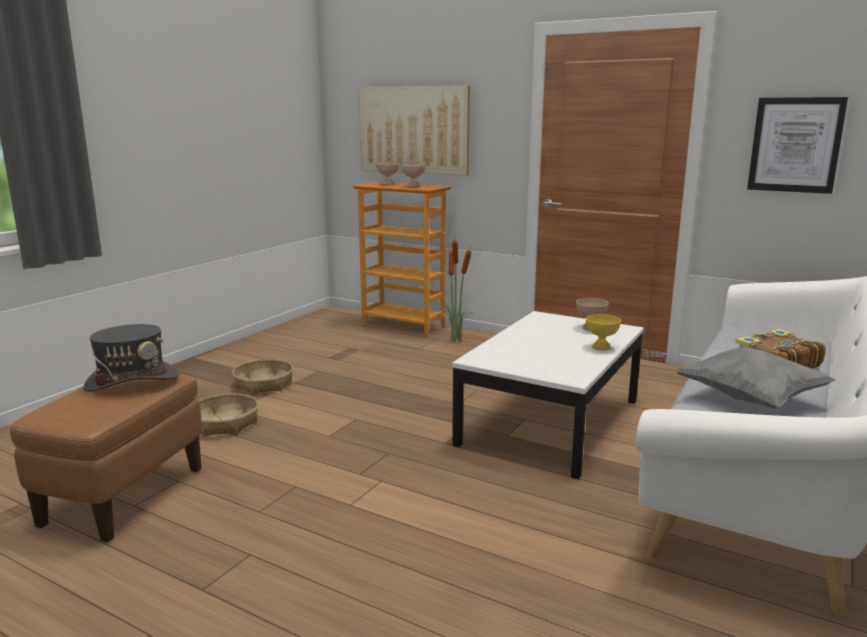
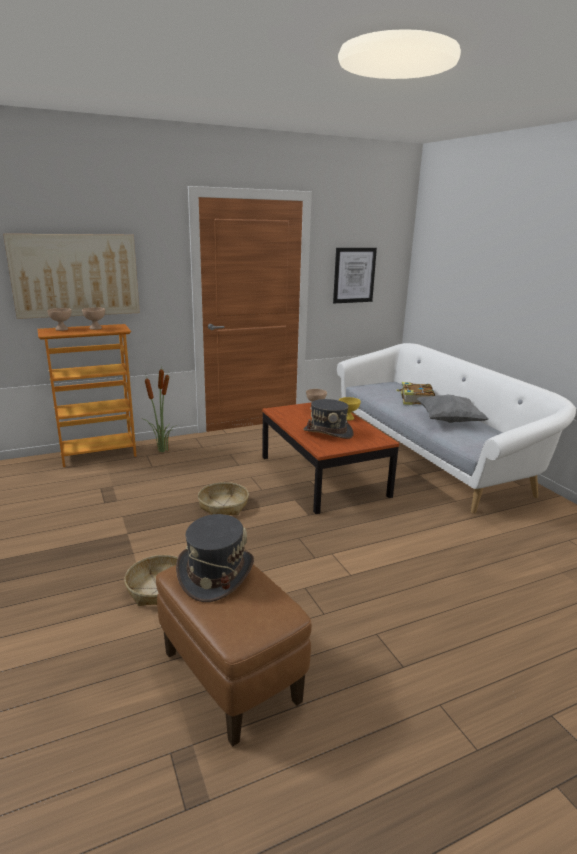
camera: 55 degrees left, 5 degrees up
(263, 384) = (108, 547): basket -> basket (223, 506)
(531, 349) = (328, 432): none -> grey hat
(551, 422) = (323, 476): white coffee table -> brown coffee table

